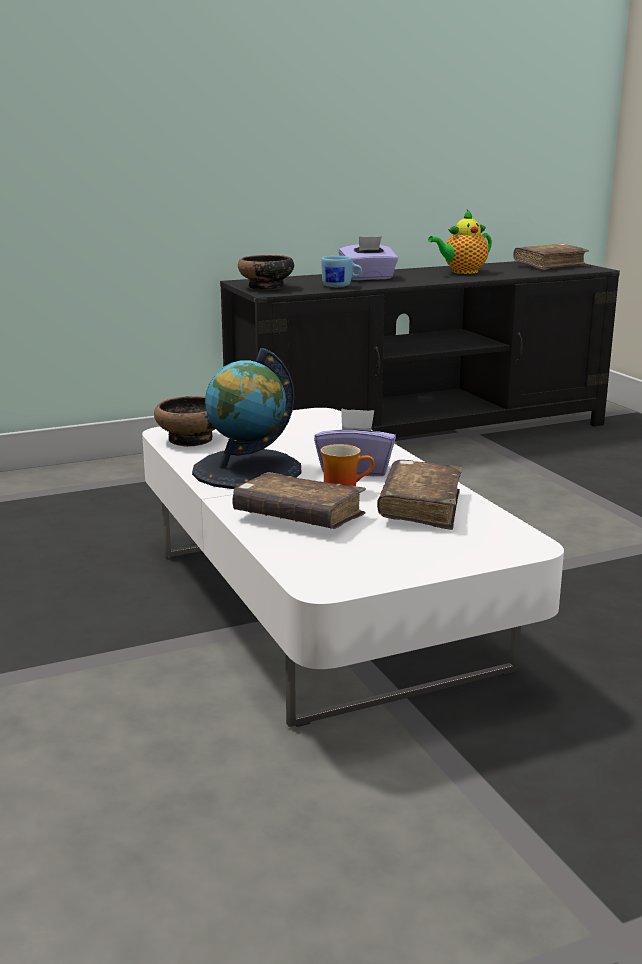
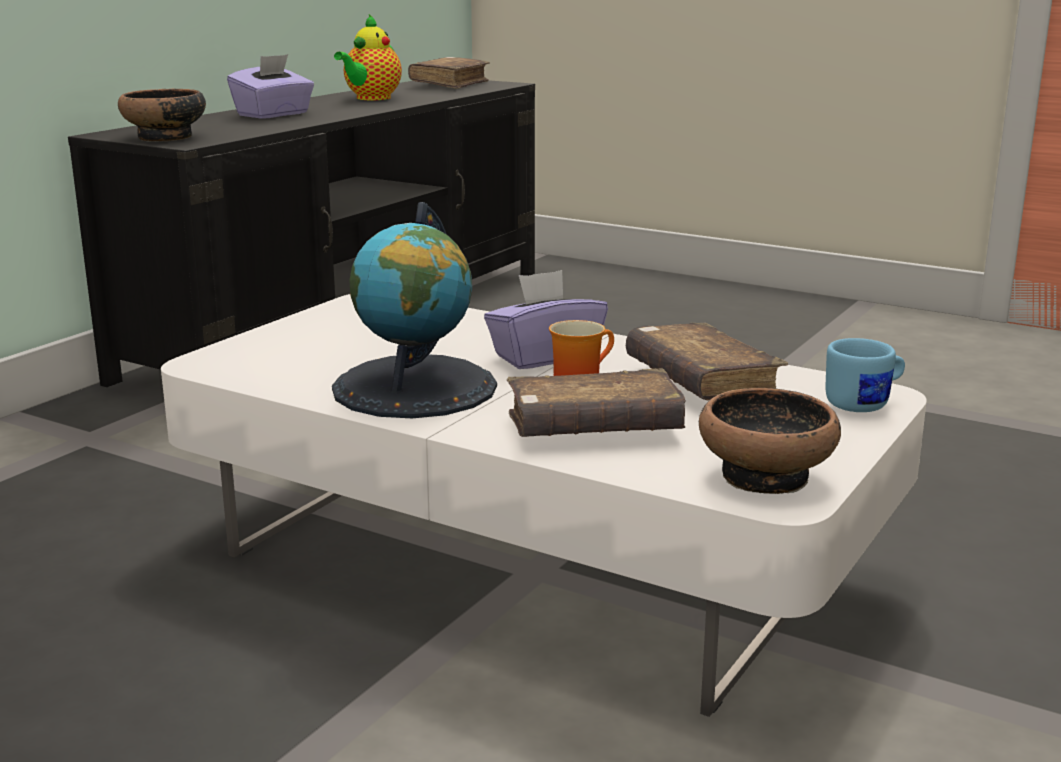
camera: 35 degrees left, 0 degrees up
(191, 440) = (259, 366): bowl -> bowl (766, 476)
(341, 286) = (267, 127): blue mug -> blue mug (865, 404)

